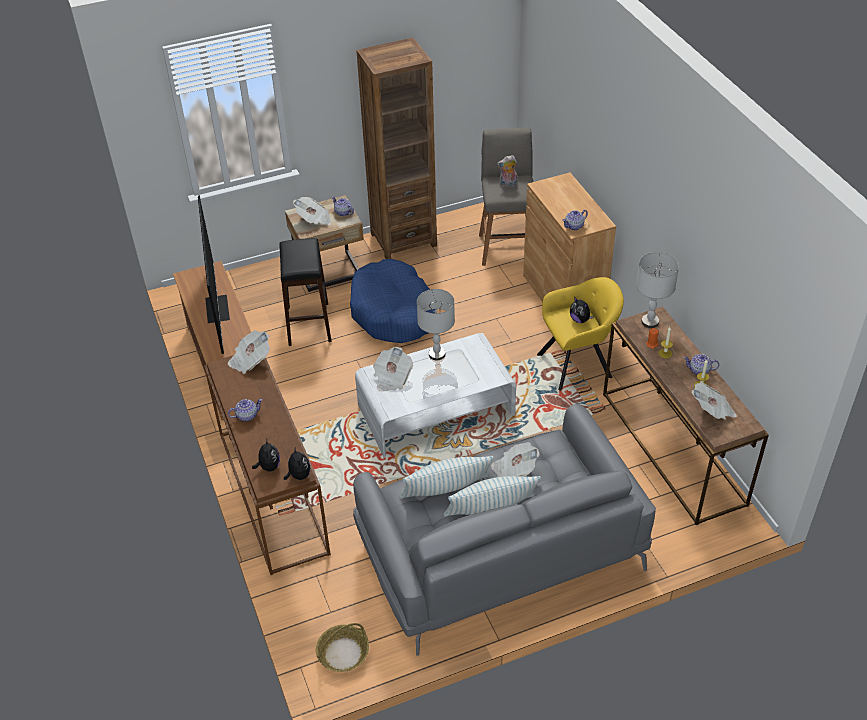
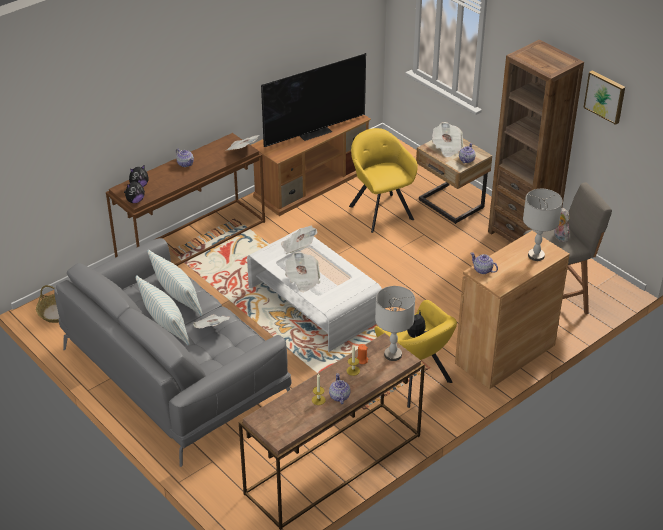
camera: 70 degrees right, 5 degrees down
(308, 324) = (380, 210): black stool -> yellow armchair
(394, 312) = (420, 253): blue dog bed -> none
(436, 354) = (338, 265): grey table lamp -> grey table lamp (535, 255)
(441, 54) = (605, 96): none -> picture
(712, 411) = (288, 411): newspaper -> newspaper (303, 279)

